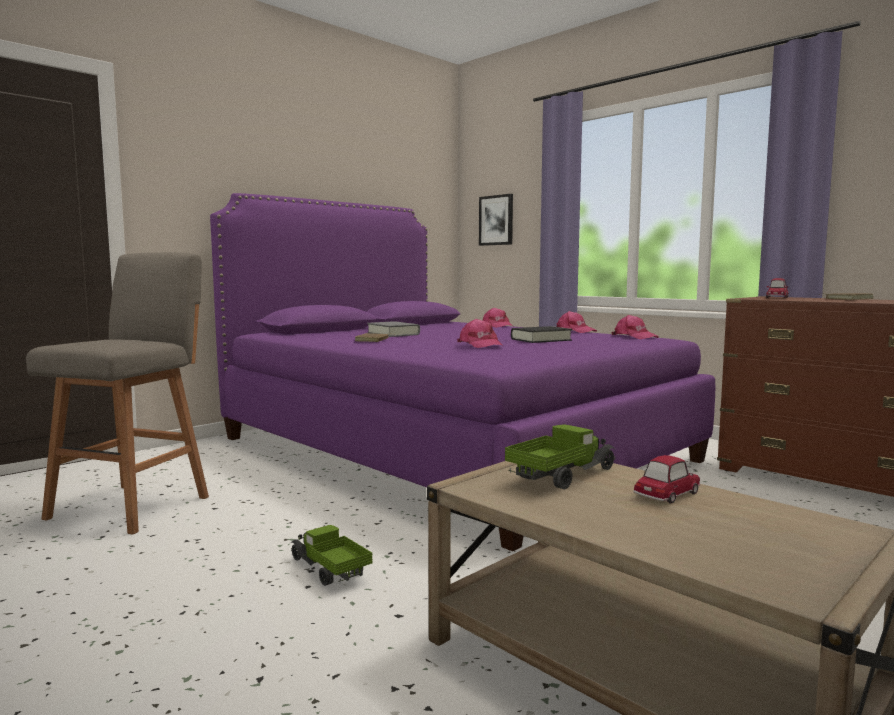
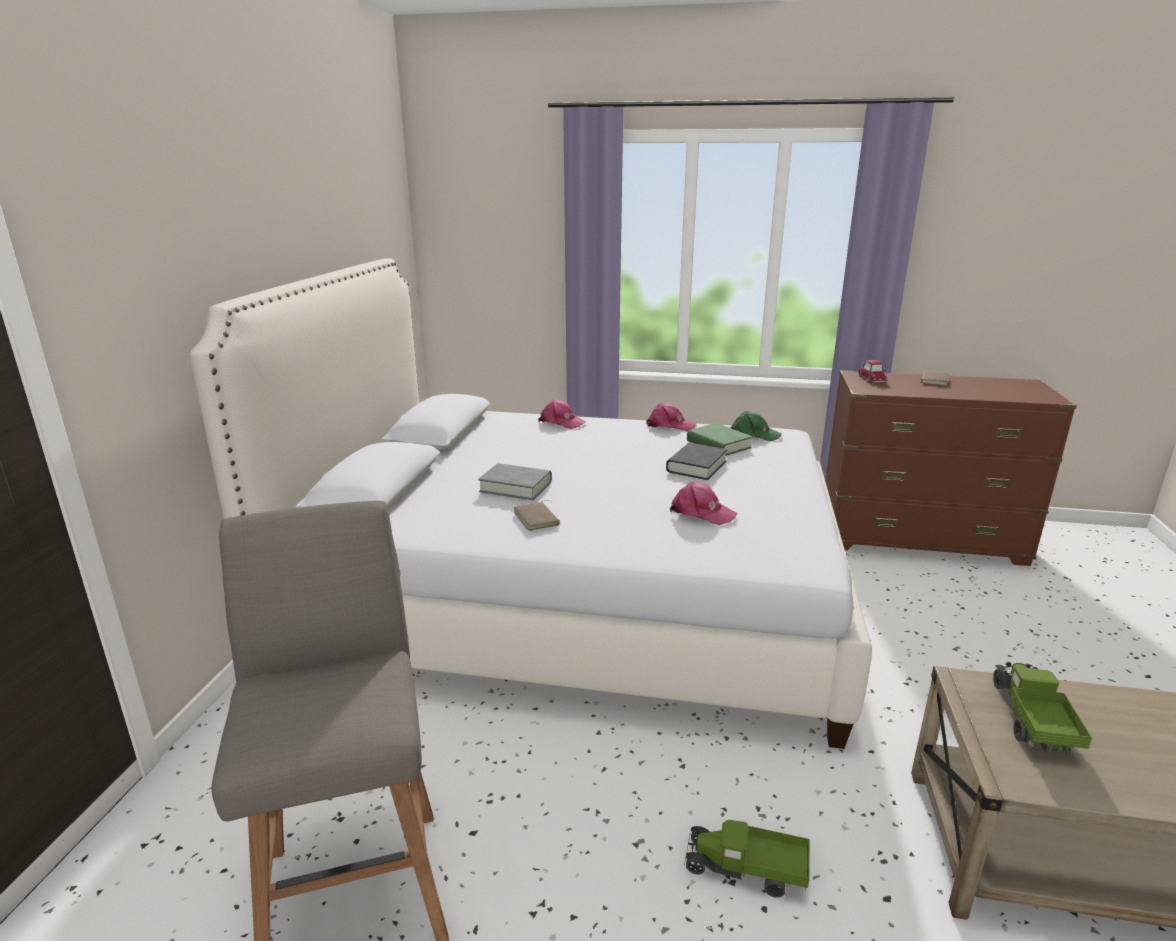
camera: 35 degrees left, 15 degrees up
(448, 449) = (574, 597): purple bed -> white bed
(496, 220) = (484, 259): picture -> none
(588, 337) = (718, 445): none -> green book
(634, 337) = (754, 434): pink cap -> green cap
(667, 494) = (1124, 715): toy car -> none

